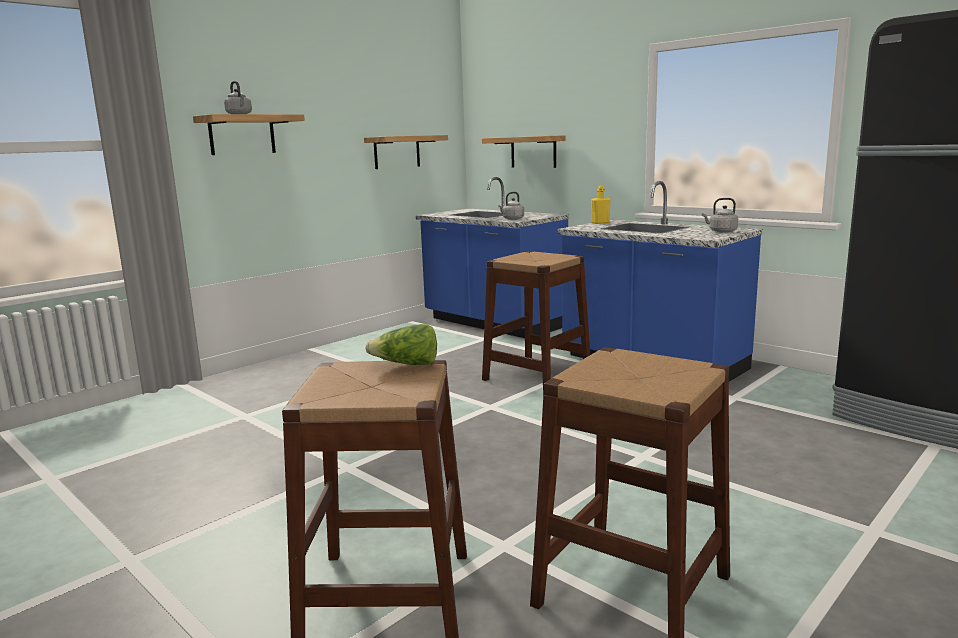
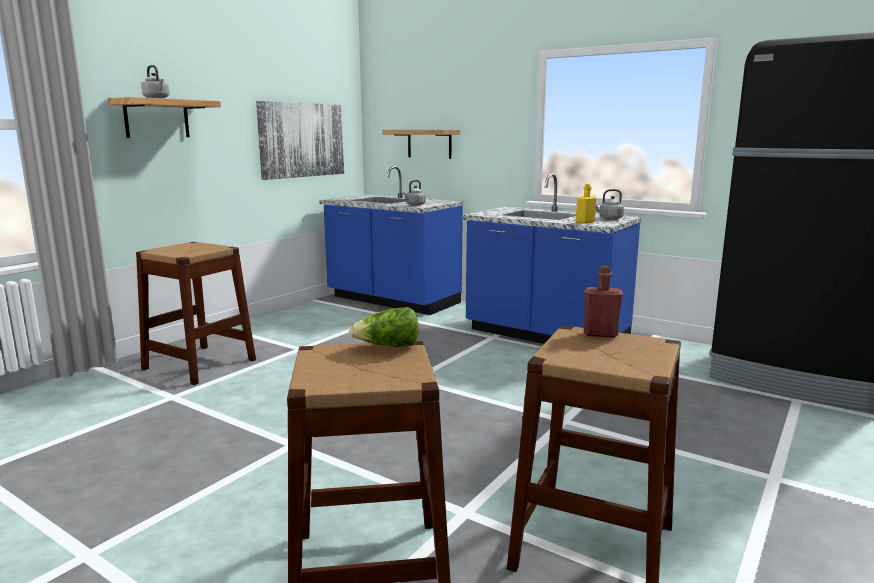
camera: 10 degrees left, 0 degrees up
(397, 152) = (302, 140): shelf -> picture
(537, 376) = (447, 350): brown stool -> brown stool (200, 364)
(600, 223) = (498, 209): yellow bottle -> yellow bottle (585, 222)
(640, 357) = (600, 334): none -> red bottle

